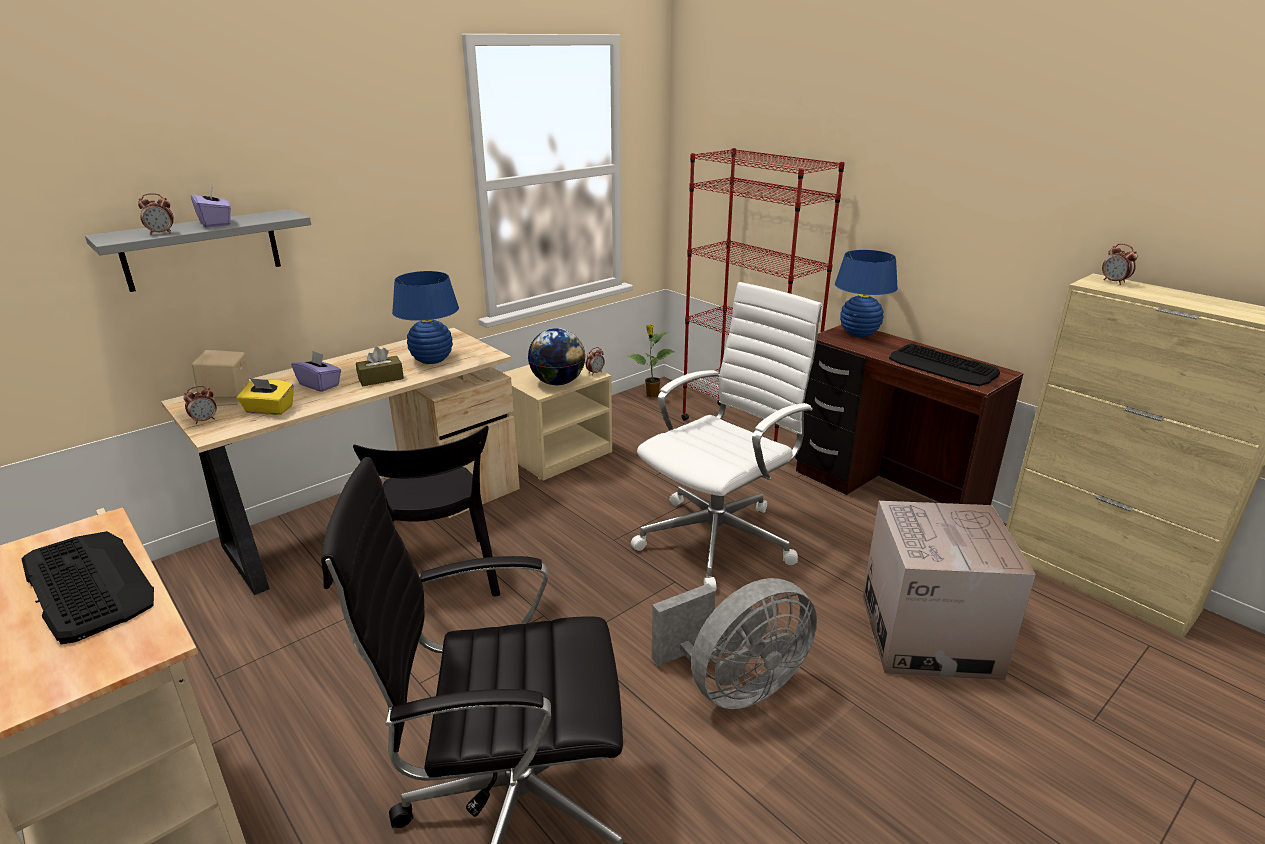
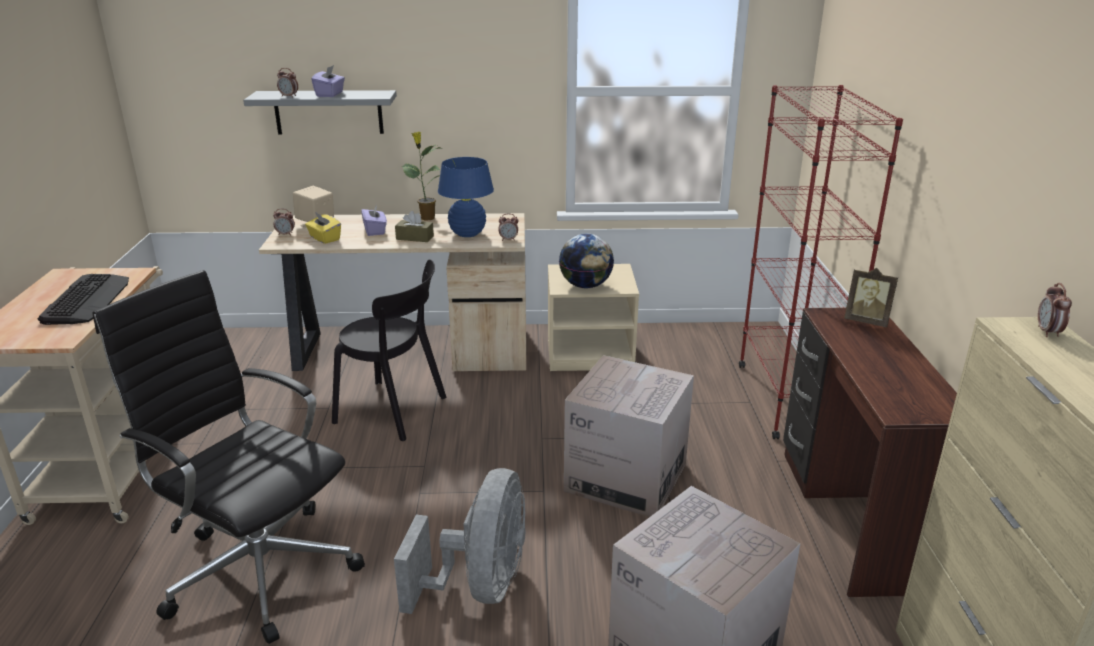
camera: 40 degrees right, 0 degrees up
(441, 580) = (395, 411): black chair -> black chair turned 90 degrees counterclockwise
(595, 373) = (628, 287): alarm clock -> alarm clock (508, 239)
(651, 395) = (741, 334): potted plant -> potted plant (426, 218)
(719, 538) = (626, 477): white office chair -> cardboard box
(735, 686) = (480, 585): grey fan -> grey fan turned 90 degrees counterclockwise
(859, 333) = (866, 321): blue table lamp -> picture frame
(942, 367) = (891, 382): keyboard -> none

